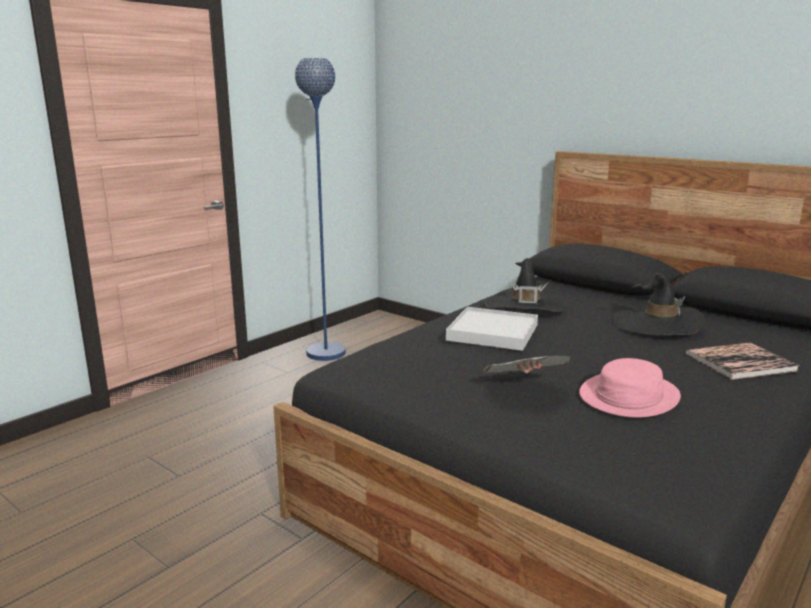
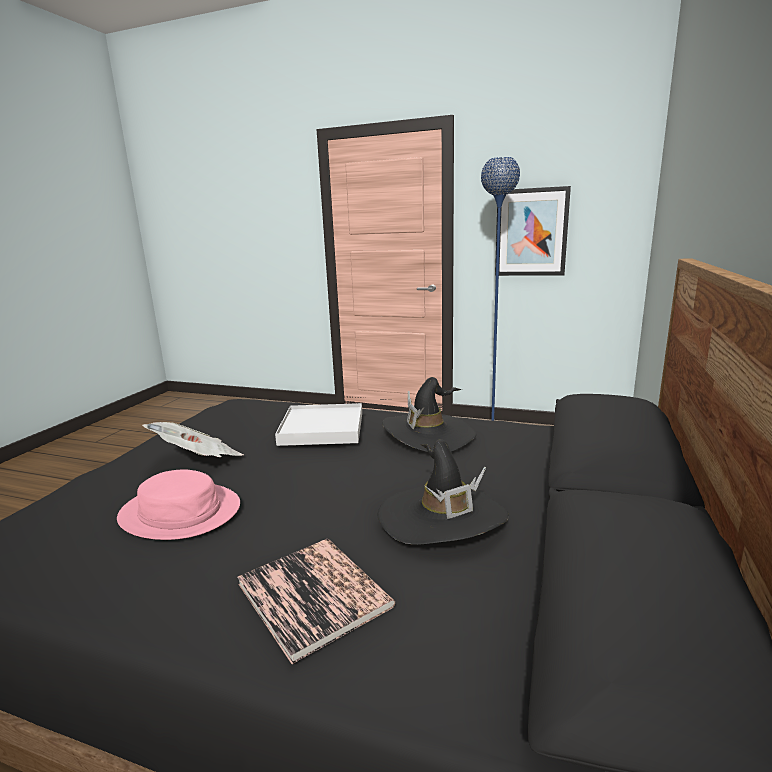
camera: 70 degrees right, 0 degrees up
(300, 133) = (531, 232): none -> picture

